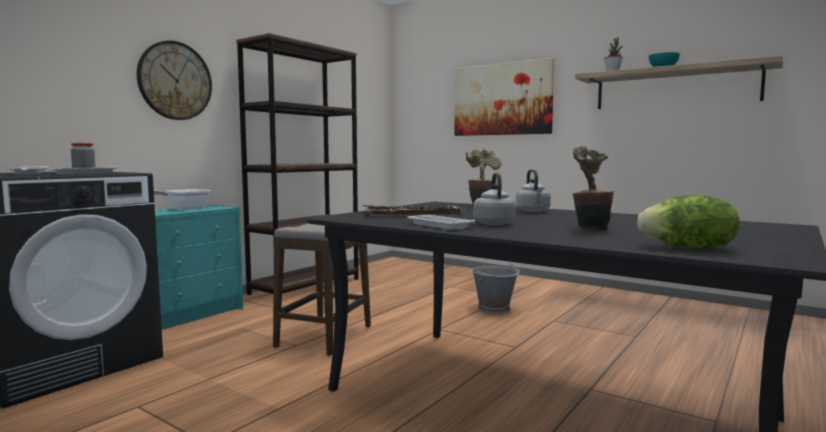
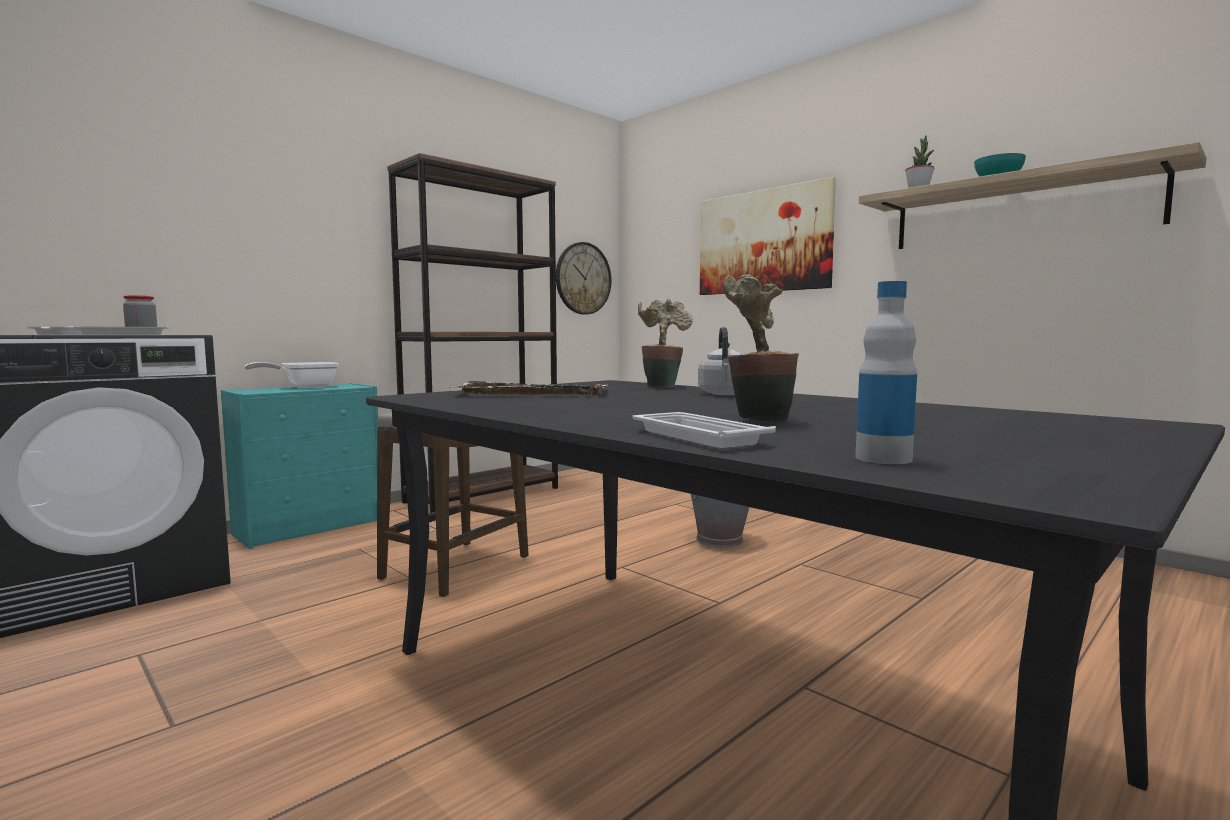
camera: 10 degrees right, 0 degrees up
(175, 81) = (298, 220): wall clock -> wall clock (583, 278)
(438, 225) = (520, 410): white tray -> white tray (696, 436)
(493, 223) = (615, 409): grey kettle -> none
(689, 248) = (883, 459): lettuce -> bottle

